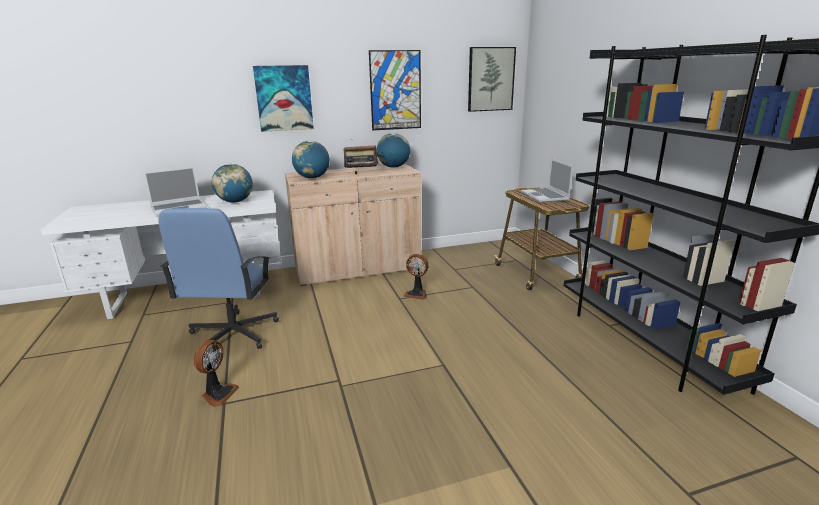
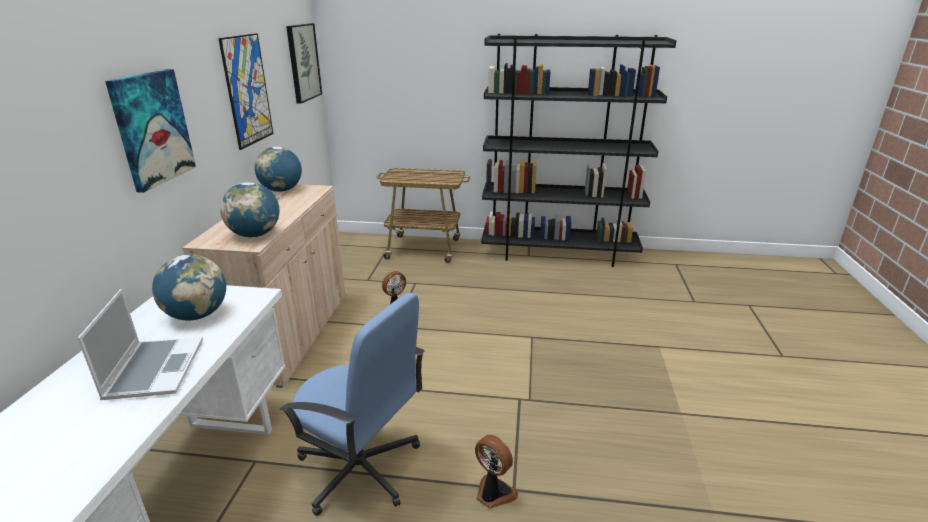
camera: 65 degrees left, 5 degrees up
(362, 175) = (291, 209): radio -> none
(545, 196) = (421, 174): laptop -> none

